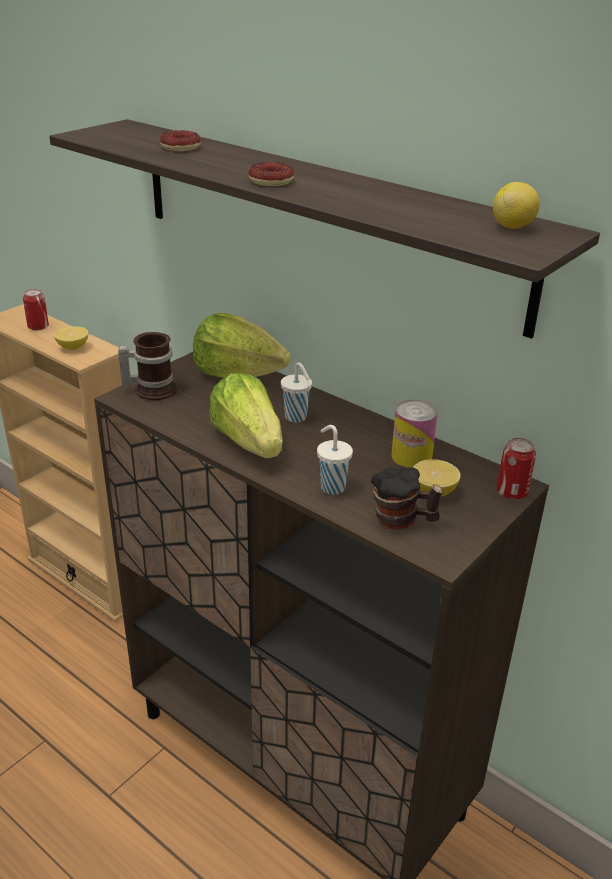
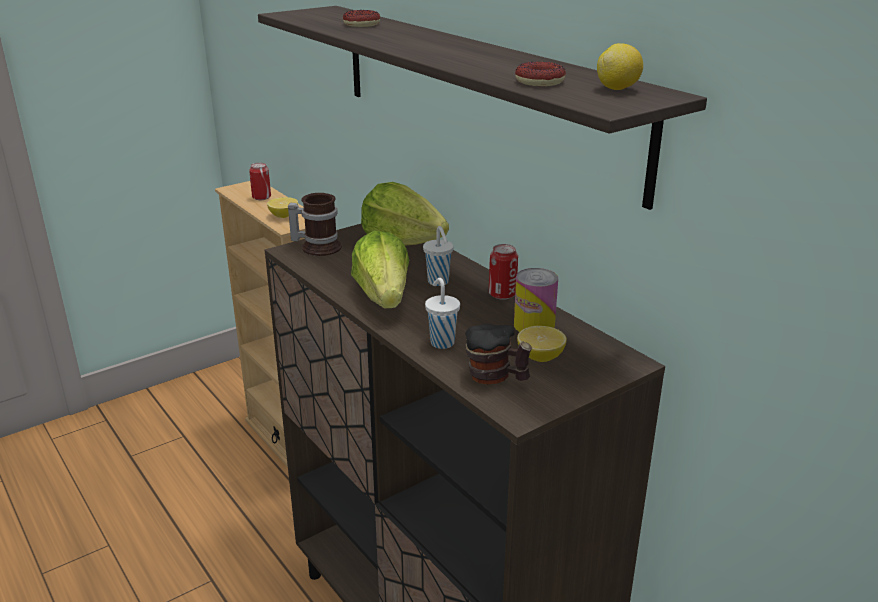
camera: 15 degrees right, 5 degrees down
(271, 181) = (418, 48): donut -> donut (540, 81)
(511, 492) = (621, 367): can -> can (502, 294)

